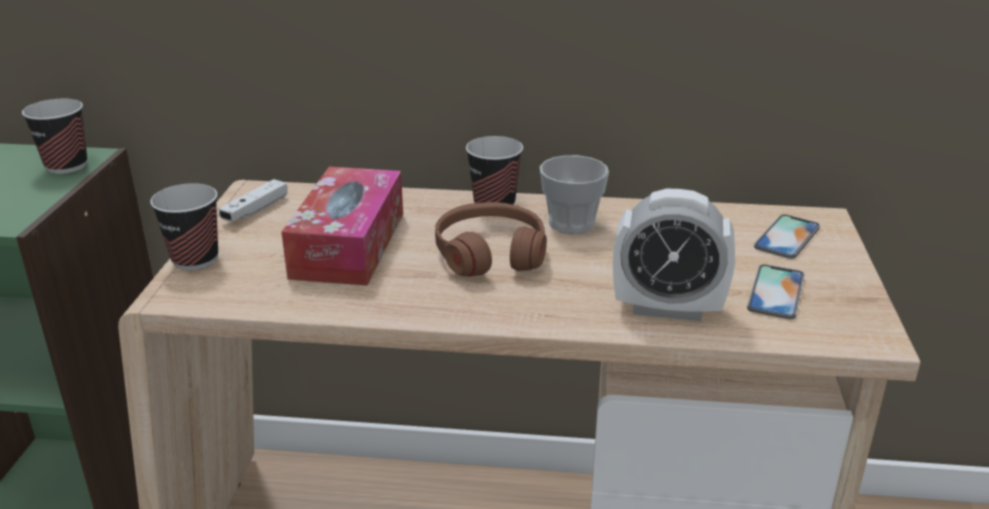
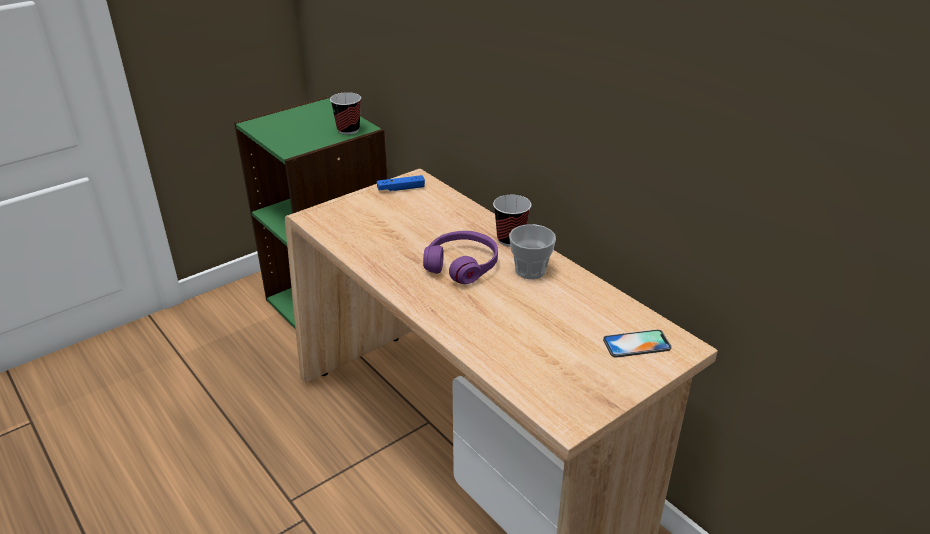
camera: 45 degrees right, 5 degrees up
(195, 259) = (342, 202): cup -> none
(255, 210) = (401, 188): white game controller -> blue game controller
(348, 244) = (409, 227): tissue box -> none
(490, 253) = (462, 265): brown headphones -> purple headphones
(667, 308) = (492, 341): alarm clock -> none
(776, 292) = (564, 367): phone -> none

